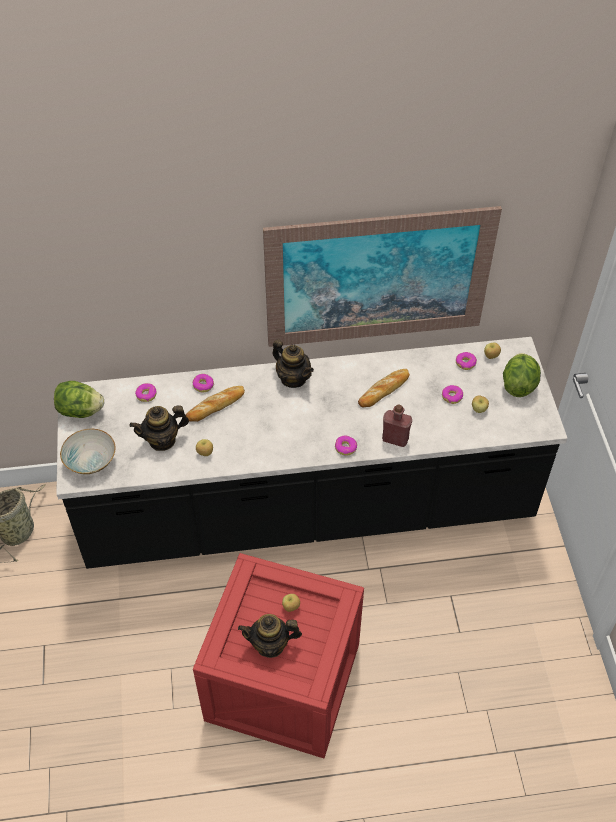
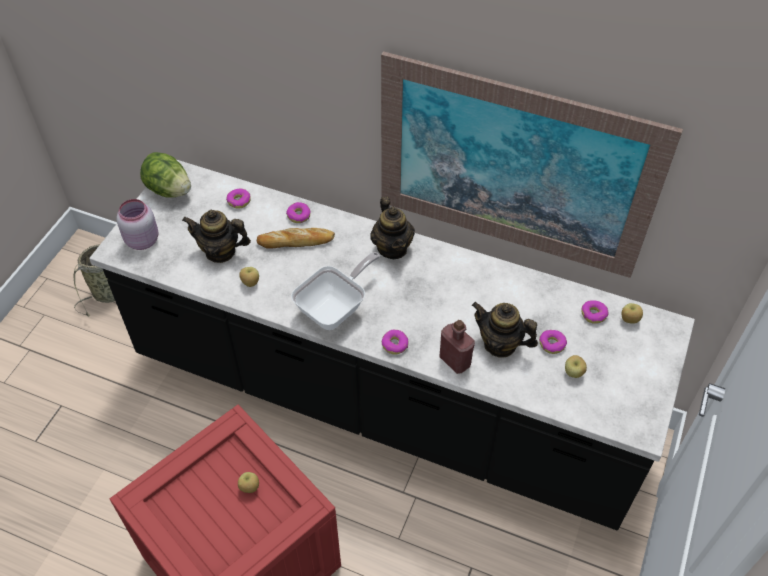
camera: 30 degrees right, 0 degrees up
(90, 460) = (141, 240): bowl -> pink jar
(270, 645) = (202, 516): teapot -> teapot (500, 344)
(283, 441) = (335, 308): none -> frying pan
(384, 390) = (480, 303): bread -> none
(518, 385) = (641, 366): lettuce -> none

